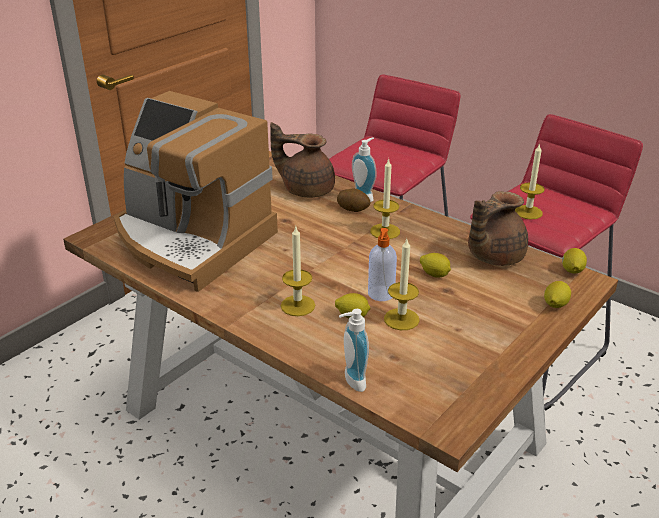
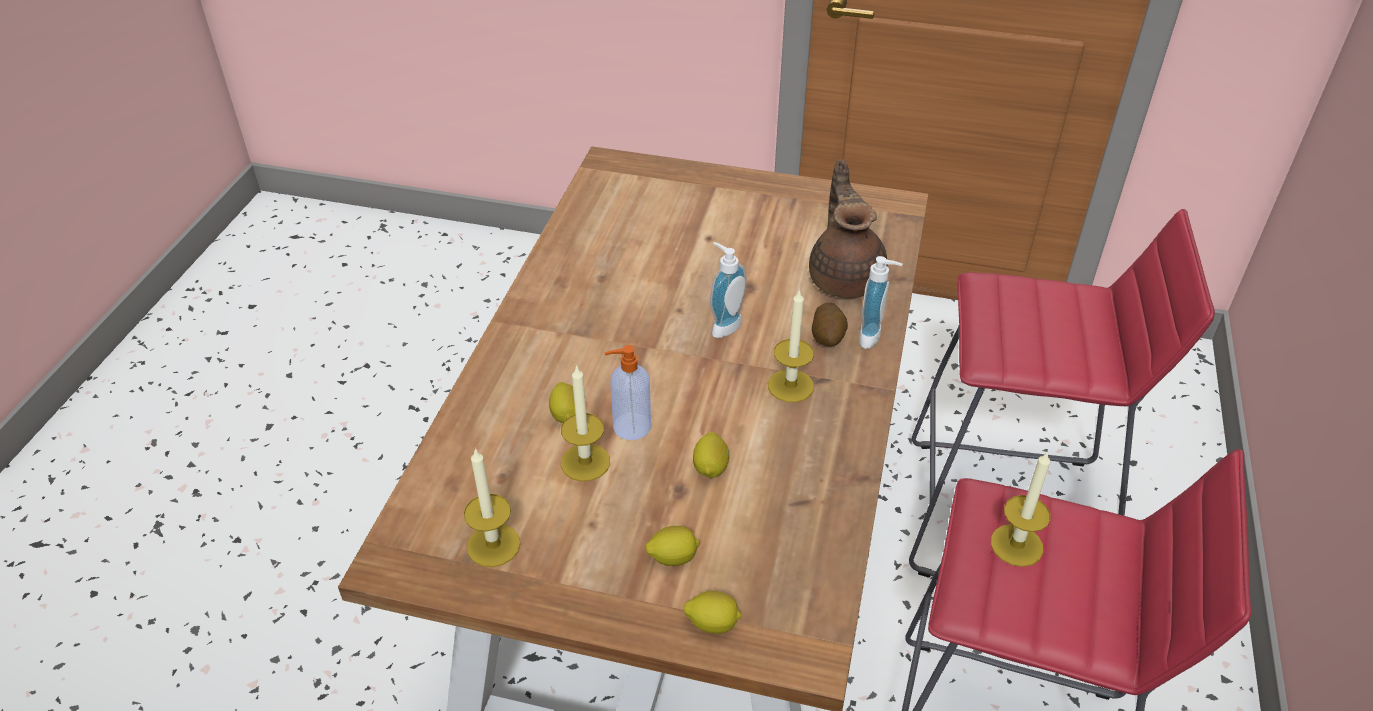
camera: 65 degrees right, 10 degrees up
(191, 240) = (646, 231): coffee machine -> none
(298, 305) = (564, 361): candle -> candle (493, 545)
(351, 381) = (439, 453): soap dispenser -> soap dispenser (723, 325)
(493, 256) = (804, 520): brown teapot -> none
(572, 271) = (826, 629): lemon -> lemon (672, 558)

